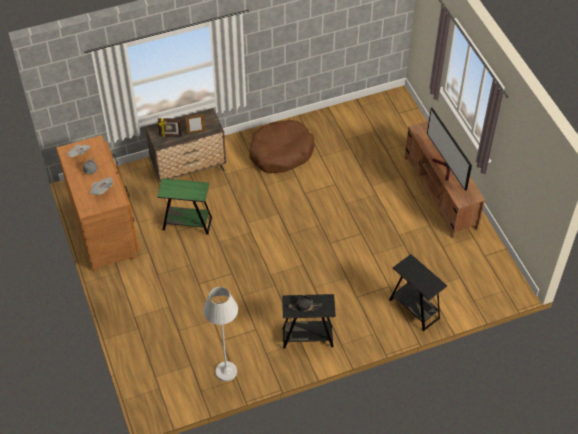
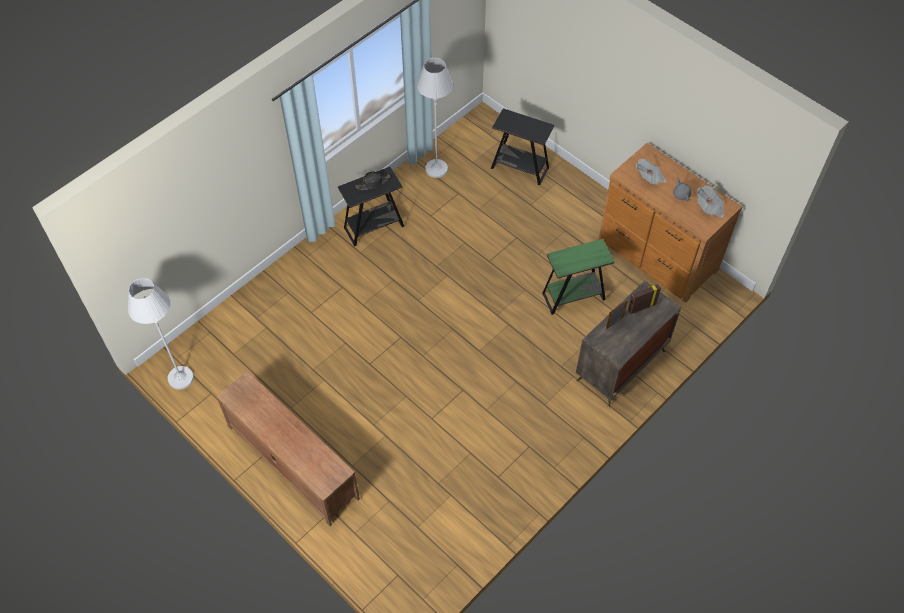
camera: 155 degrees right, 5 degrees up
(281, 152) = (524, 436): brown dog bed -> none
(414, 309) = (274, 297): black side table -> black side table (519, 168)
(445, 168) = (281, 422): television -> none
(504, 274) = (180, 378): none -> white floor lamp

